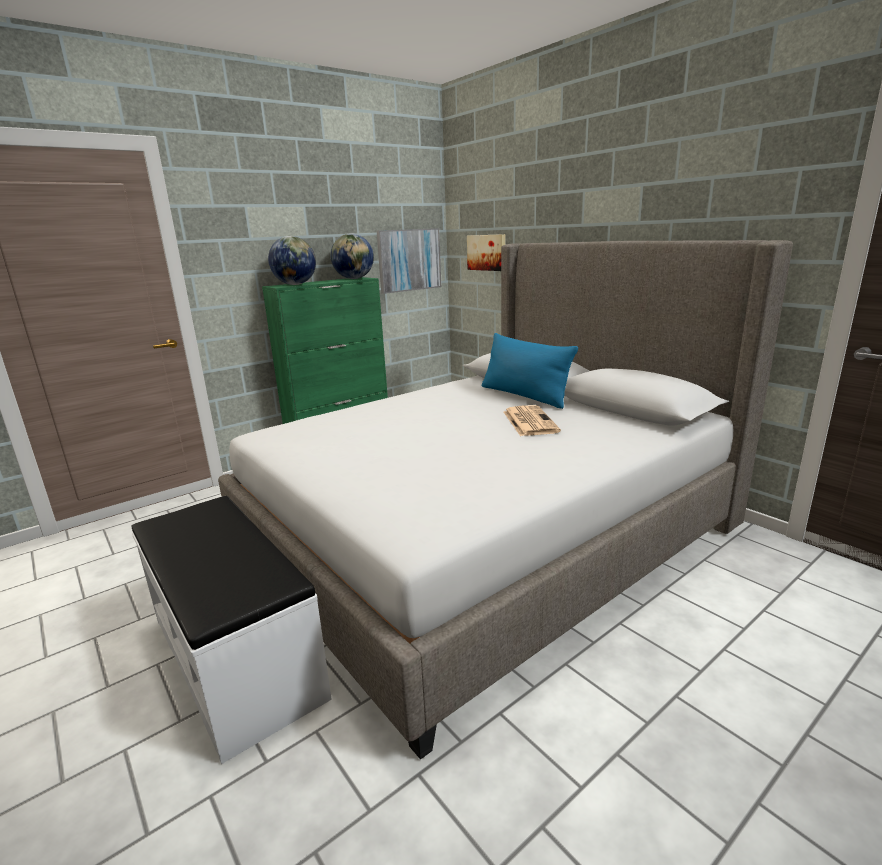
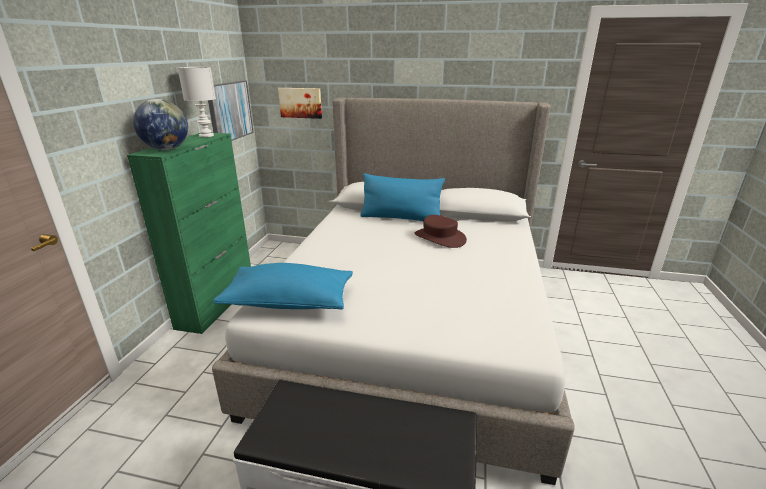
camera: 40 degrees left, 5 degrees up
(288, 434) = (289, 302): none -> blue pillow
(354, 279) = (207, 135): globe -> white table lamp
(529, 421) = (439, 238): newspaper -> brown hat

